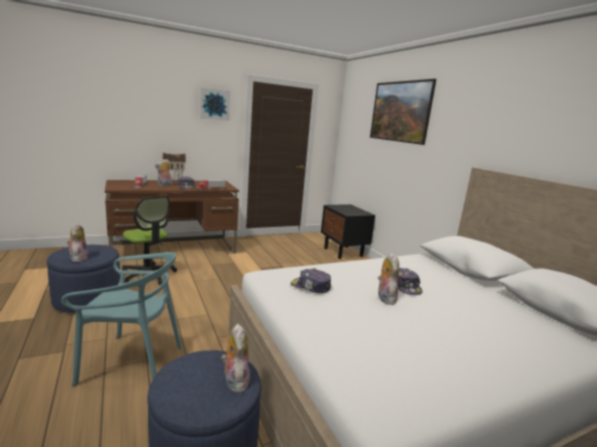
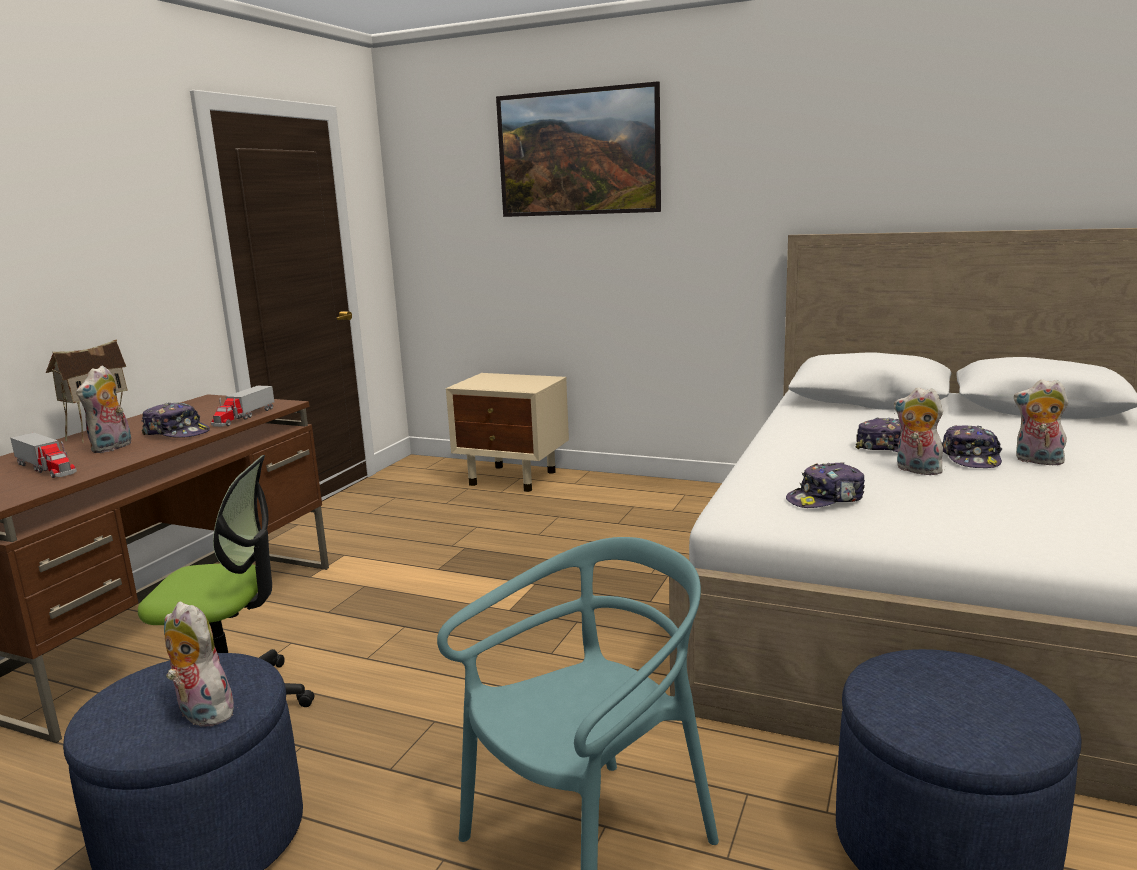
camera: 40 degrees left, 0 degrees up
(214, 104) = (134, 184): picture -> none
(234, 380) = (977, 674): plush toy -> plush toy (1037, 461)
(343, 252) = (514, 478): black nightstand -> beige nightstand
(429, 308) = (971, 458): none -> cap

